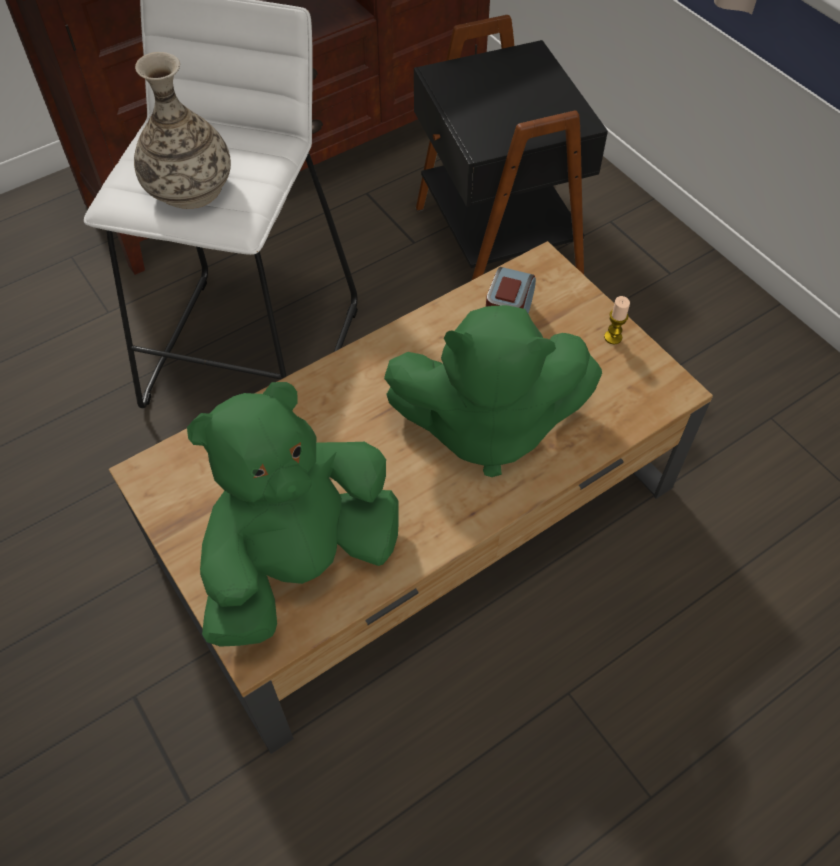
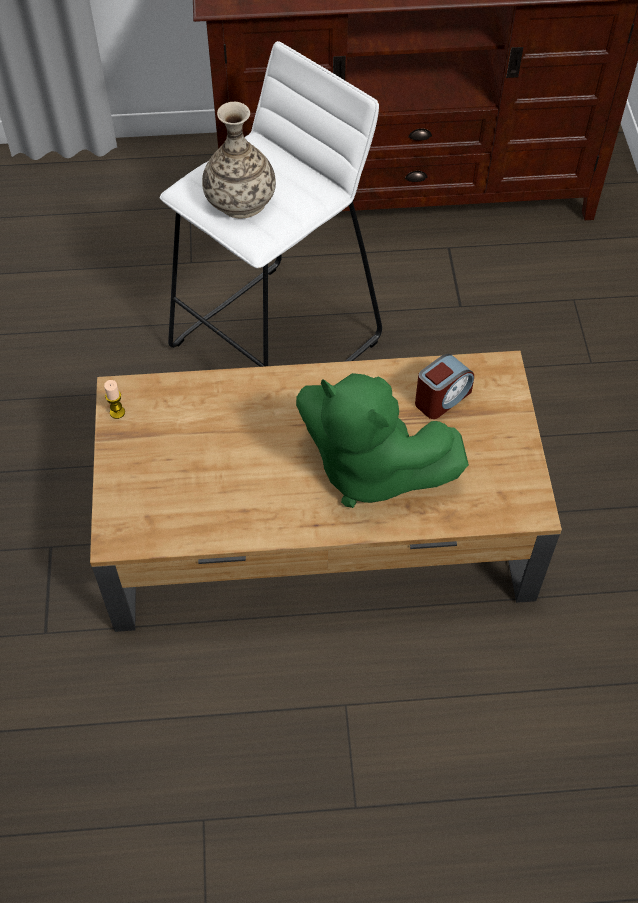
camera: 30 degrees right, 0 degrees up
(300, 562) = (178, 499): green plush toy -> none
(493, 242) = (527, 334): black side table -> none
(613, 337) = (515, 449): candle -> candle (117, 412)

